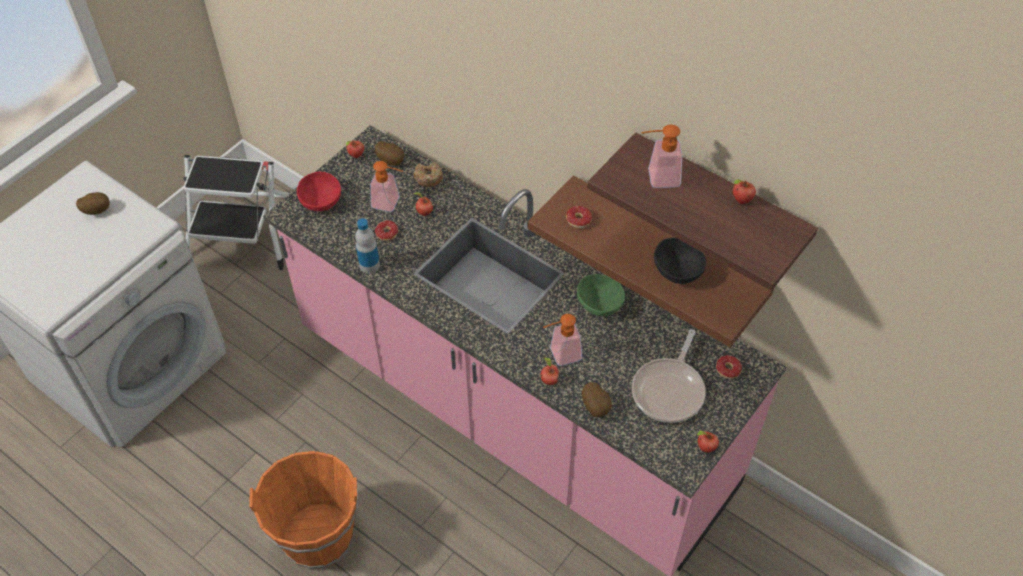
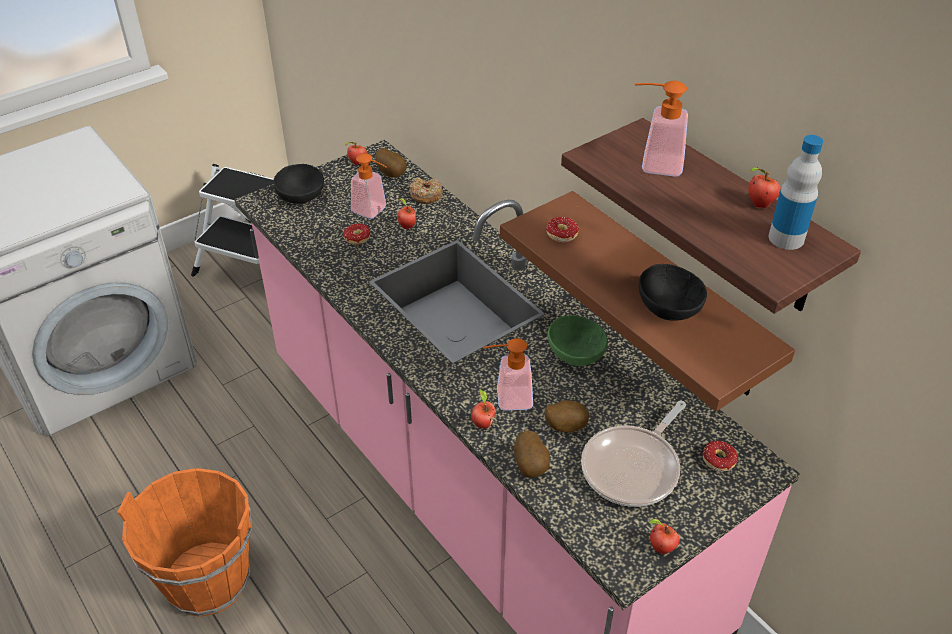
camera: 15 degrees right, 10 degrees down
(97, 210) = (74, 168): potato -> potato (564, 426)
(322, 201) = (302, 196): red bowl -> black bowl
(369, 265) = (324, 264): bottle -> bottle (786, 238)

